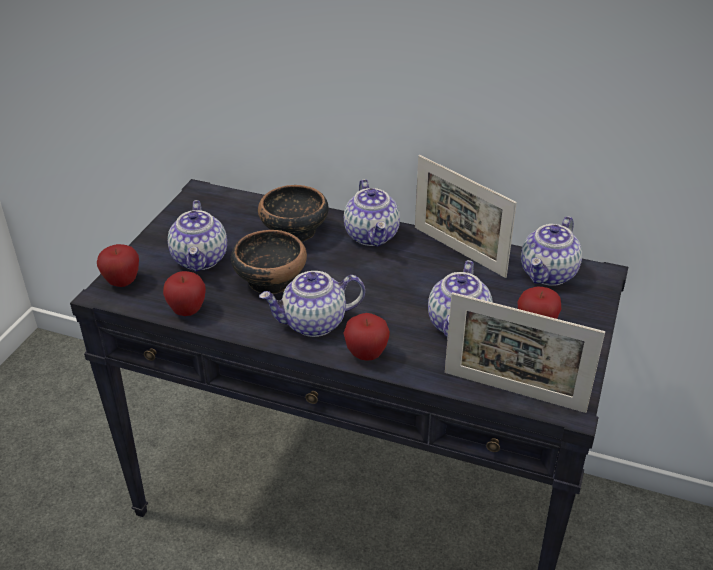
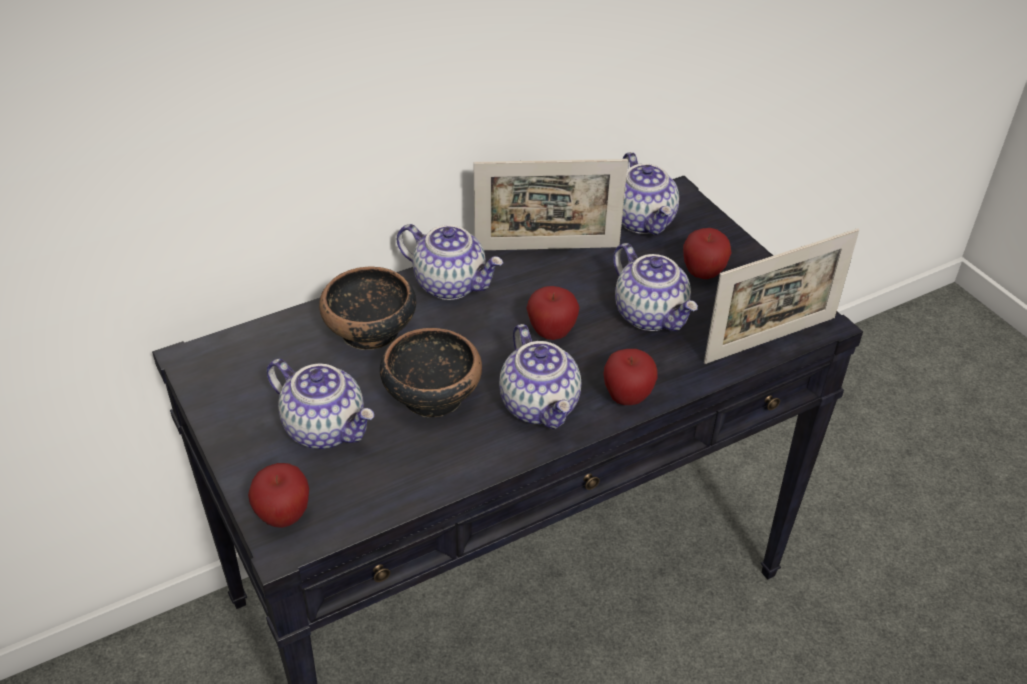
camera: 50 degrees left, 5 degrees up
(187, 311) = (407, 488): apple -> apple (551, 333)
(313, 323) = (540, 405): teapot -> teapot turned 45 degrees counterclockwise

